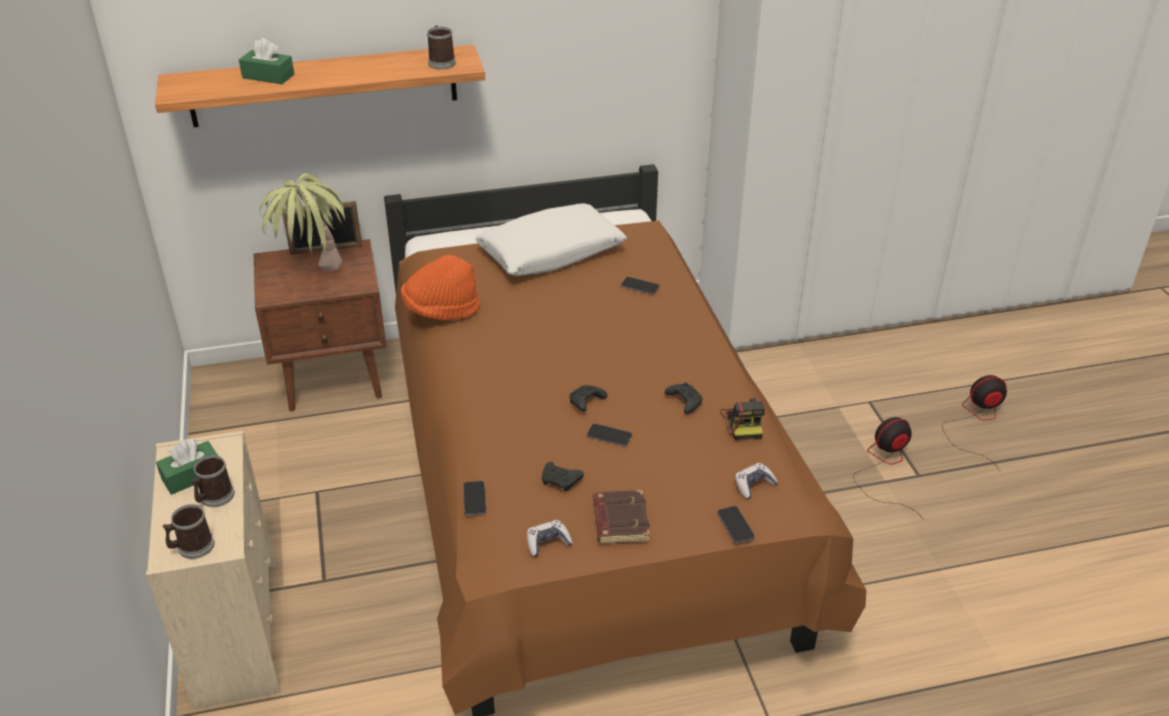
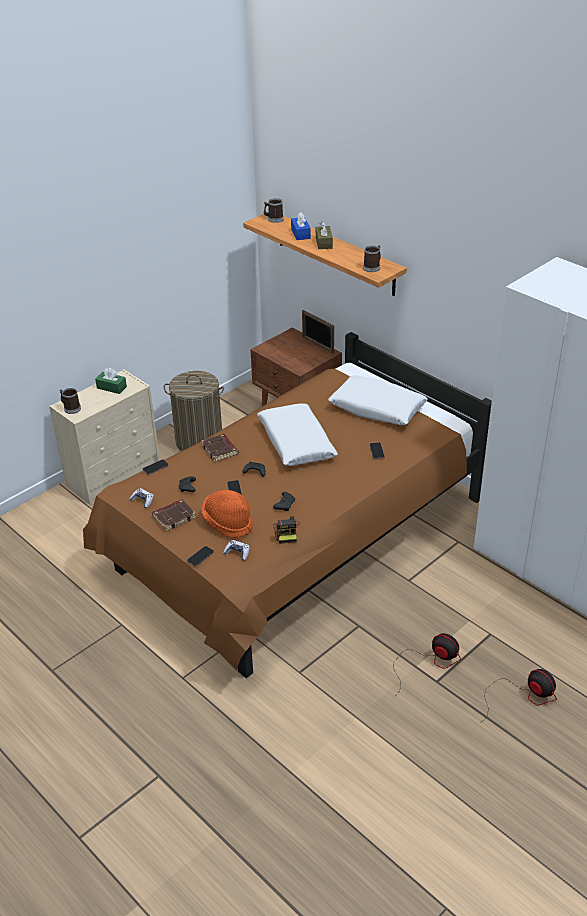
camera: 60 degrees right, 0 degrees up
(214, 497) = (103, 399): mug -> mug (273, 219)
(268, 76) = (300, 233): green tissue box -> blue tissue box
(269, 496) = (199, 441): none -> laundry basket
(315, 282) = (287, 355): potted plant -> none
(322, 70) = (324, 243): none -> brown tissue box
(441, 310) = (288, 397): orange hat -> orange hat (228, 523)
(500, 416) = (220, 450): none -> brown book
(556, 342) = (296, 443): none -> white pillow
(743, 423) = (286, 532): camera -> camera turned 60 degrees counterclockwise

